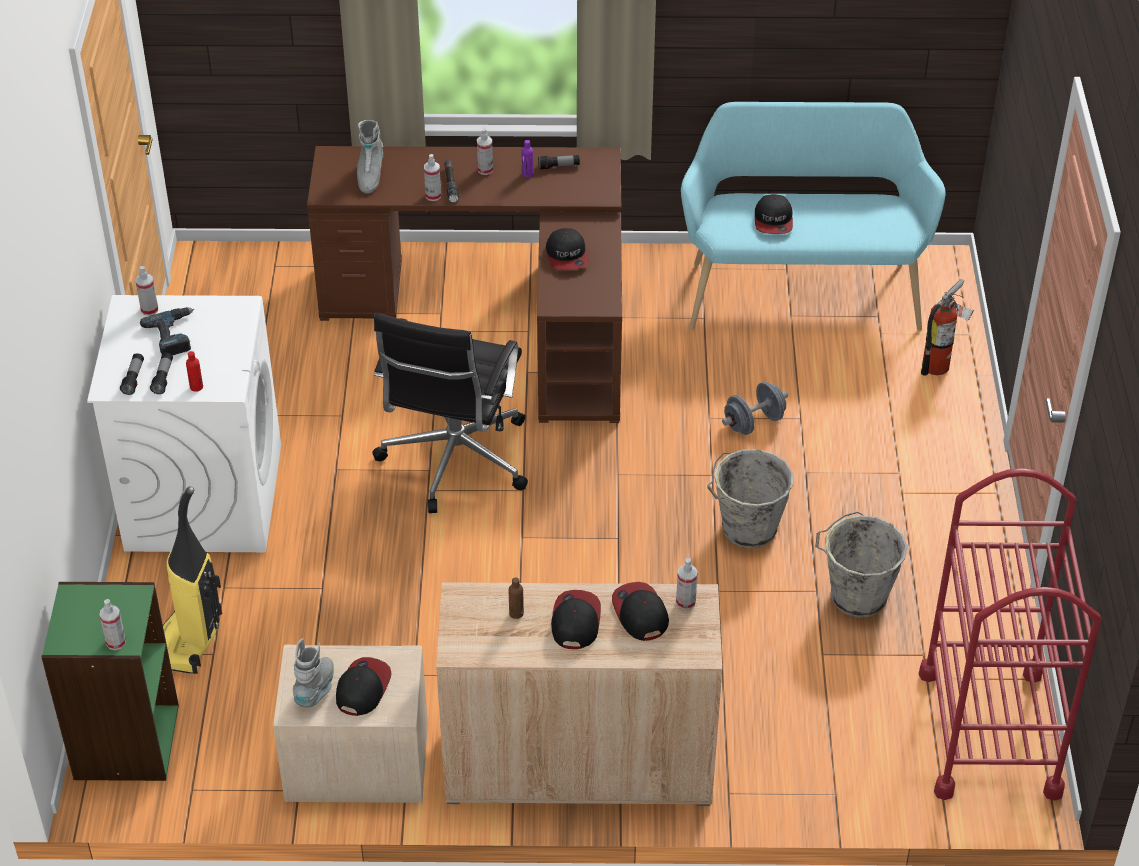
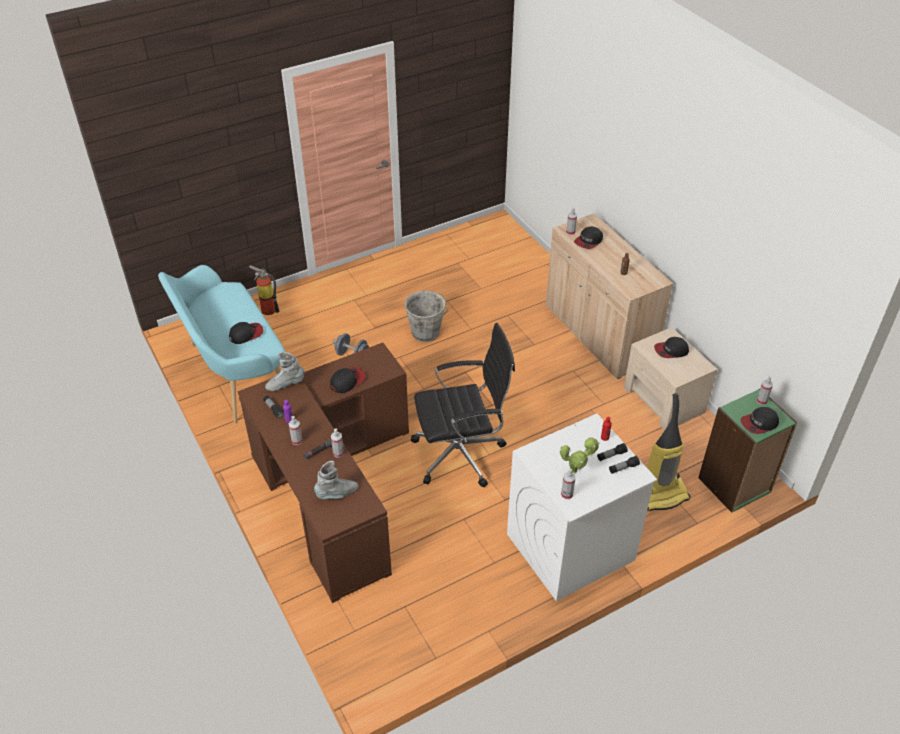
camera: 120 degrees left, 0 degrees up
(174, 335) = (576, 470): power drill -> potted plant
(316, 689) = (686, 364): grey boot -> grey boot (285, 384)
(575, 621) = (610, 256): cap -> cap (759, 423)
(856, 596) = (440, 289): grey bucket -> none
(989, 732) = (482, 237): red cart -> none

